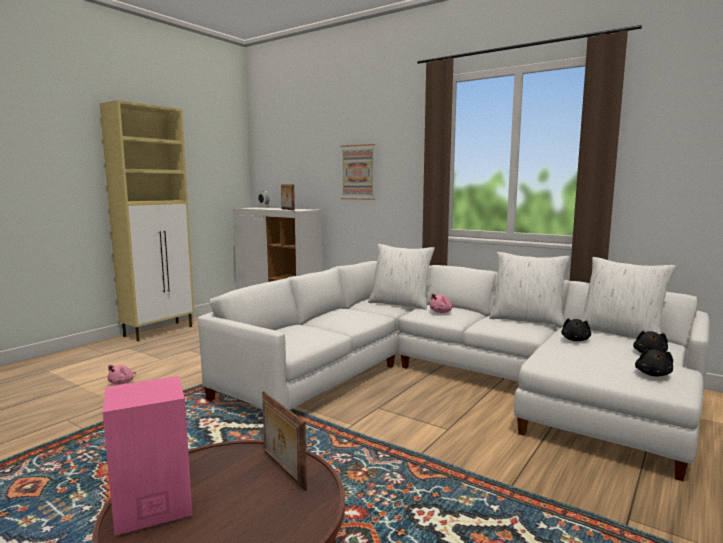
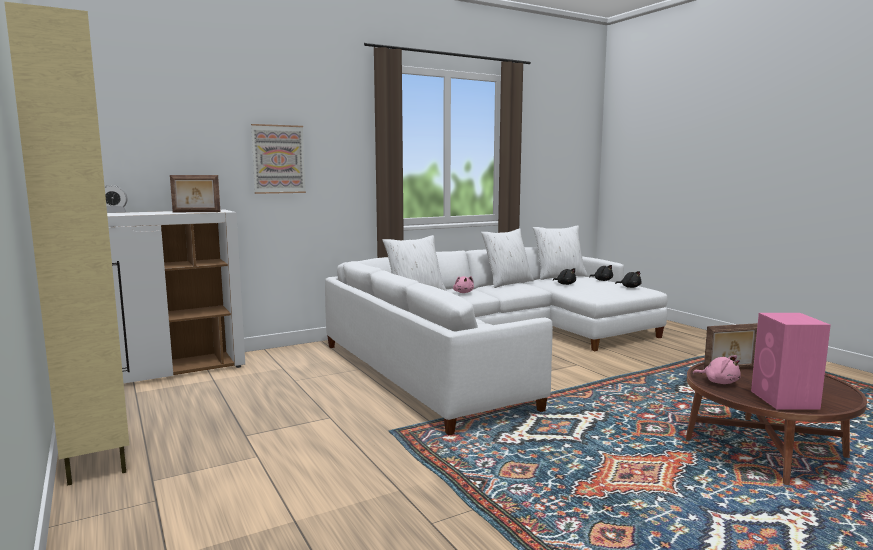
camera: 65 degrees left, 0 degrees up
(122, 382) = (328, 485): pink plush toy -> pink plush toy (719, 382)

